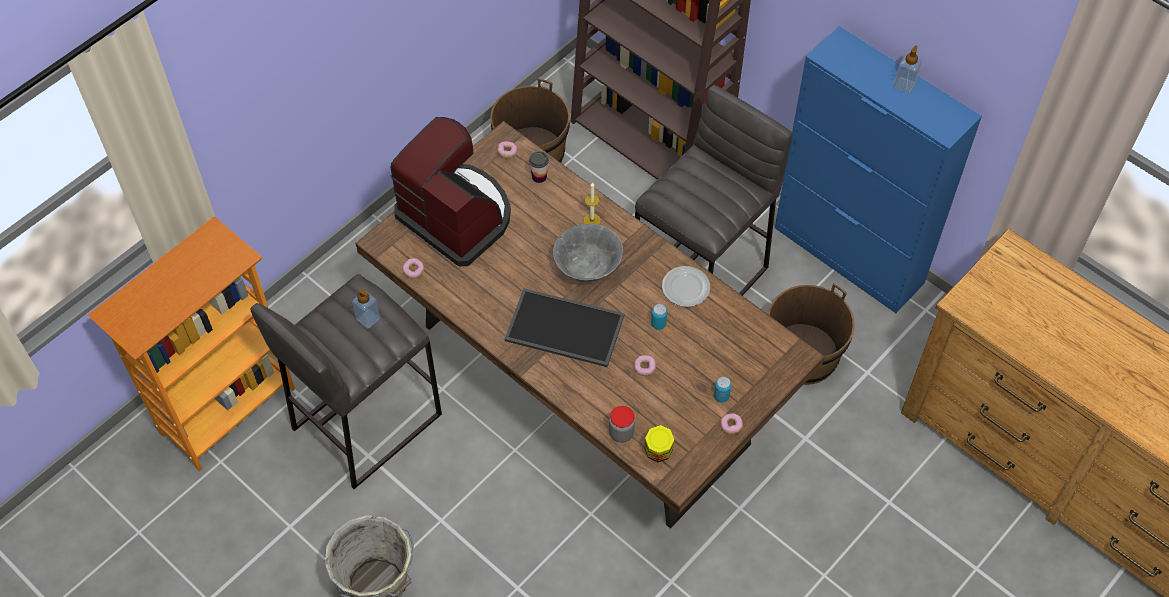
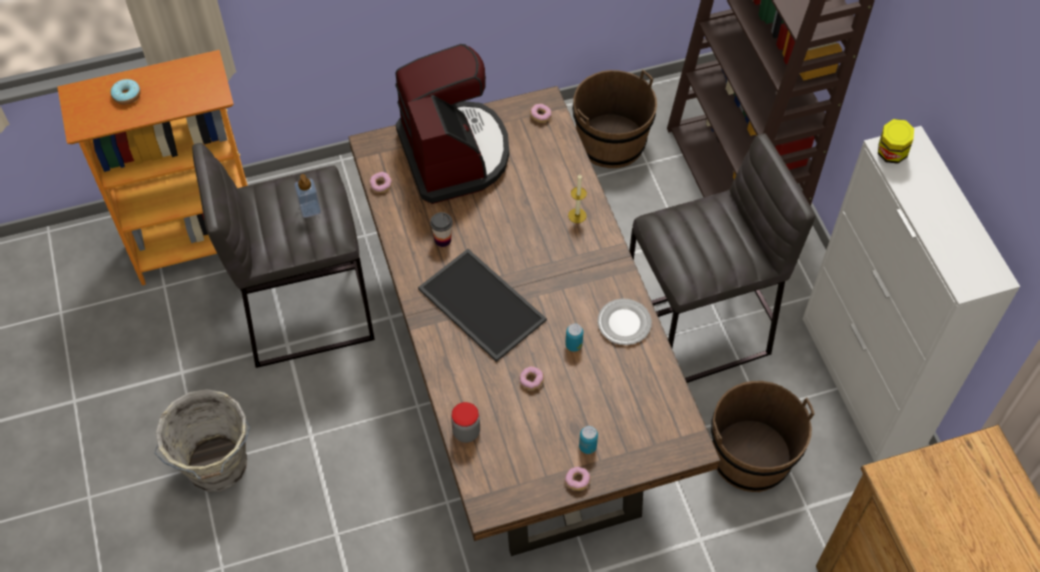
camera: 30 degrees right, 0 degrees up
(159, 293) = (127, 95): none -> donut
(539, 177) = (555, 152): cup -> cup (442, 240)
(587, 269) = (541, 260): grey bowl -> none
(658, 452) = (489, 469): jar -> jar (890, 154)
(849, 256) = (862, 383): blue cabinet -> white cabinet
(904, 85) = (952, 216): soap dispenser -> none

